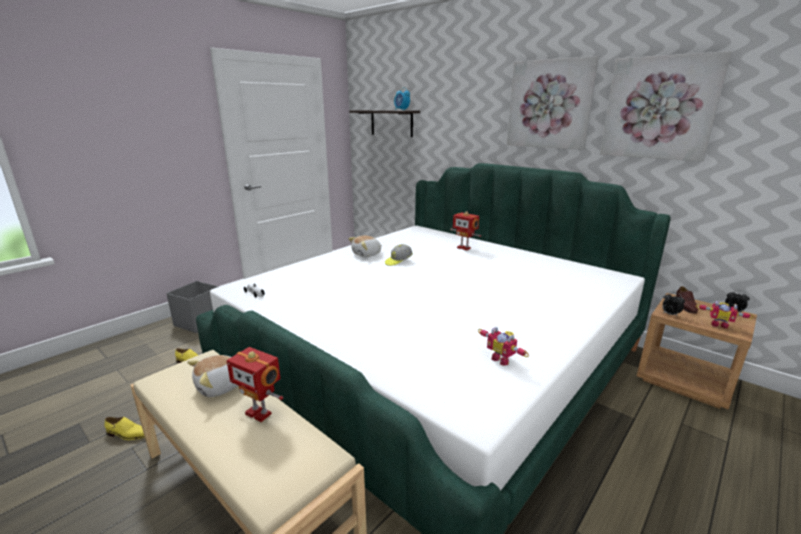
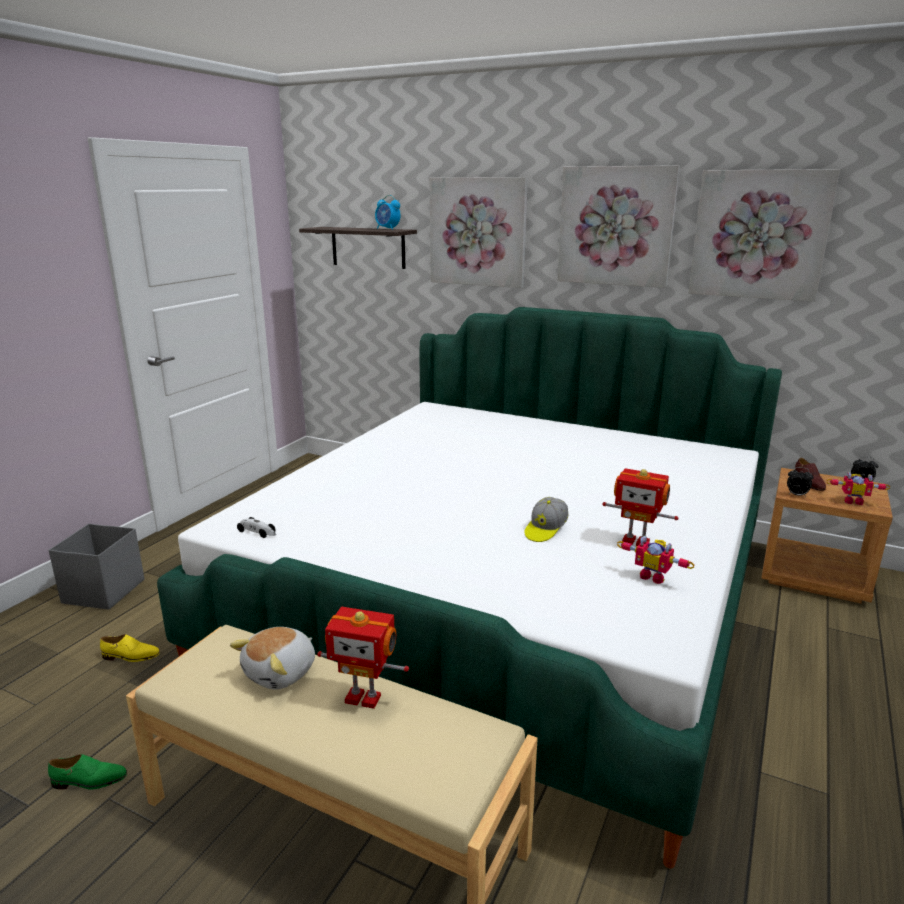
camera: 15 degrees left, 0 degrees up
(127, 434) = (89, 781): yellow shoe -> green shoe
(367, 254) = (383, 454): plush toy -> none
(398, 261) = (436, 460): cap -> cap (545, 530)
(457, 111) = (478, 232): none -> picture
(464, 248) = (514, 431): toy robot -> toy robot (636, 541)

